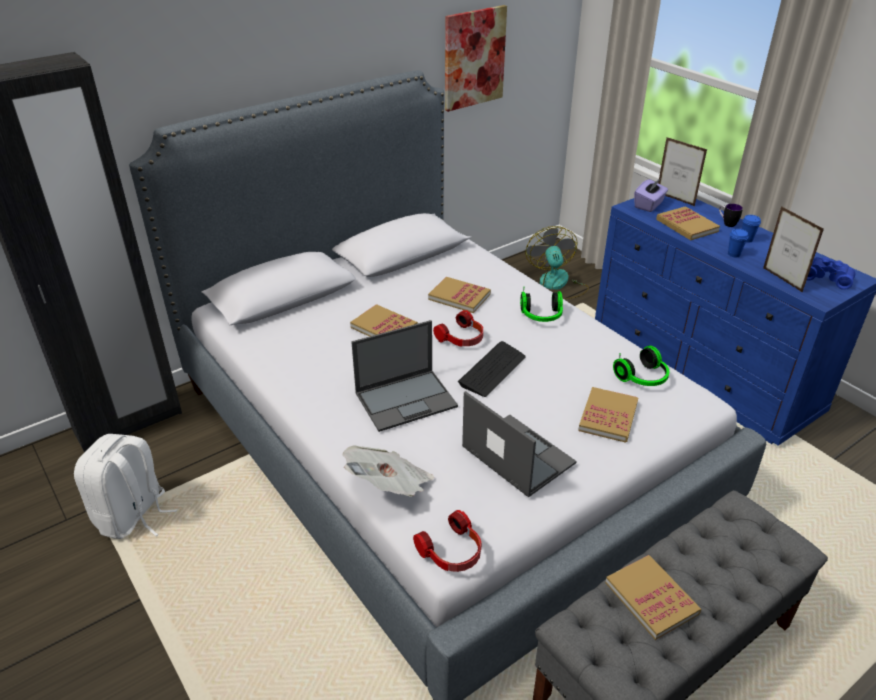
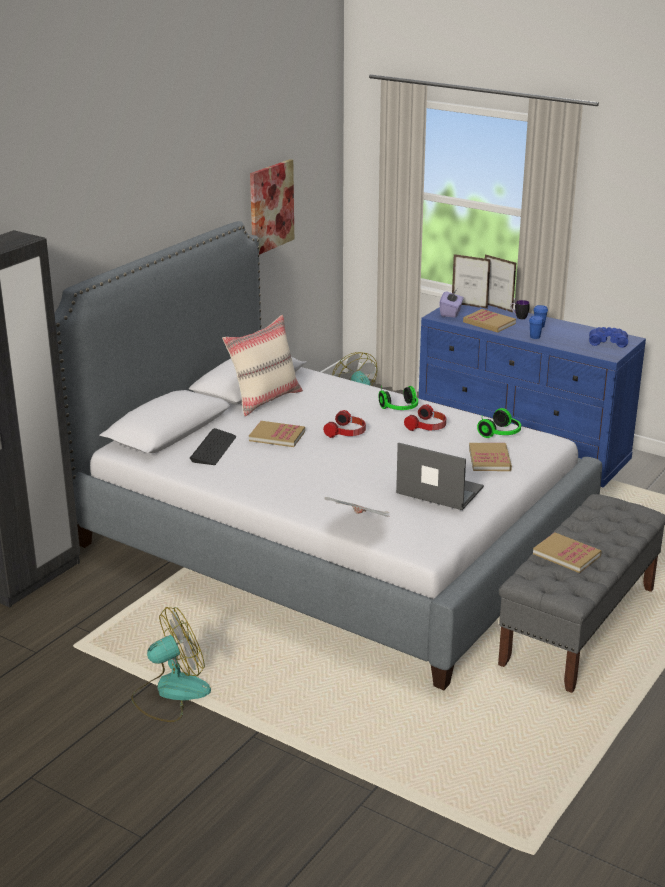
camera: 20 degrees left, 10 degrees down
(133, 516) = (97, 637): white backpack -> none
(150, 621) = (170, 693): none -> fan
(404, 275) = (265, 399): none -> beige pillow
(407, 399) = (333, 475): laptop -> none
(452, 552) = (429, 547): headphones -> headphones (427, 427)
(459, 297) = (324, 406): book -> none
(492, 370) = (386, 448): keyboard -> keyboard (213, 449)
(782, 280) = (578, 348): picture frame -> picture frame (497, 308)

